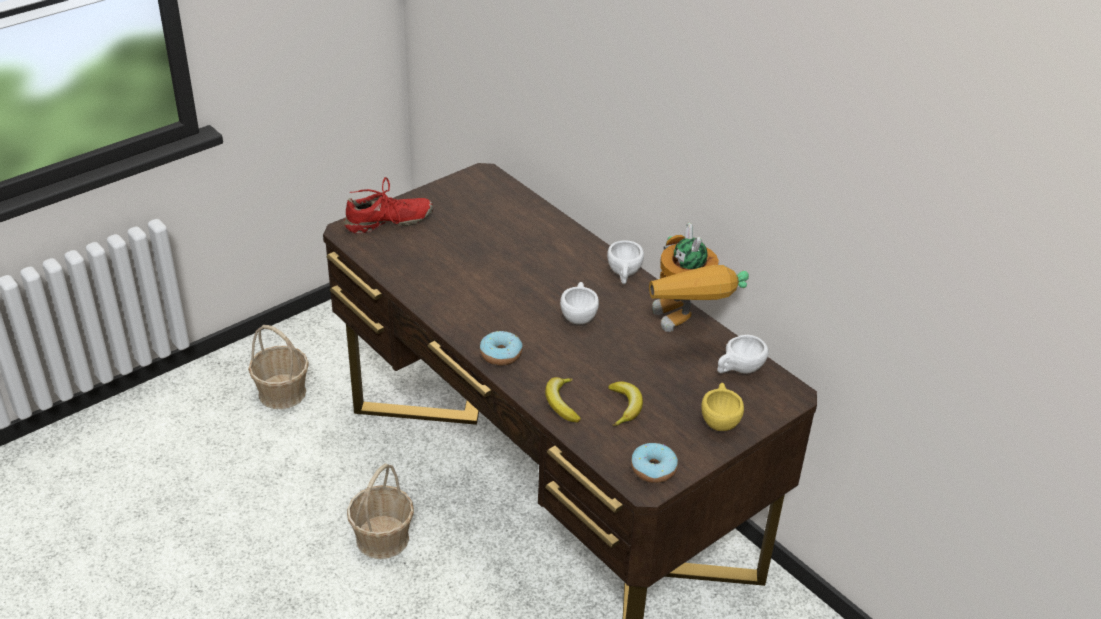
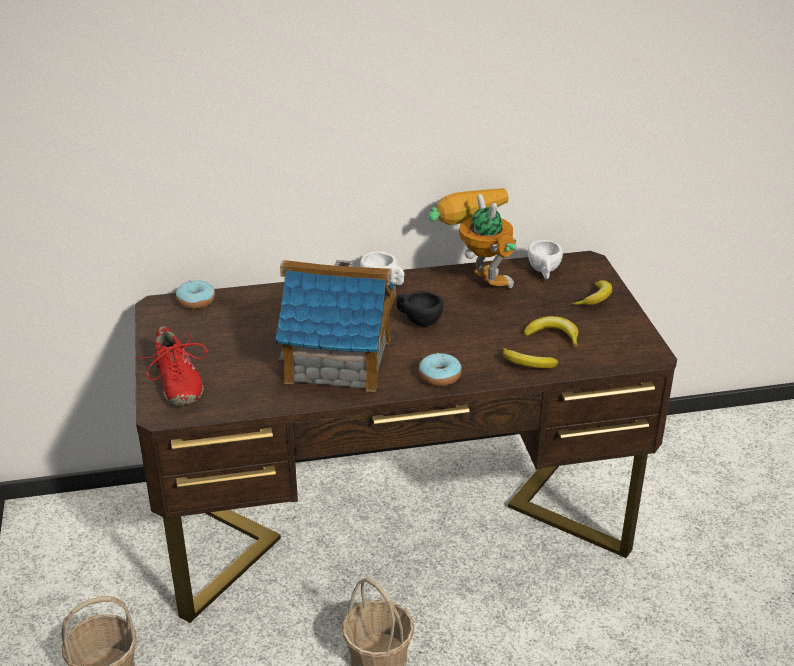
camera: 60 degrees left, 5 degrees down
(388, 222) = (176, 383): red shoe -> red shoe turned 150 degrees clockwise
(480, 291) = (339, 360): none -> toy house
(578, 315) = (418, 320): white cup -> black cup
(653, 469) = (635, 346): donut -> donut (196, 301)
(685, 327) = (476, 277): toy robot -> toy robot turned 135 degrees counterclockwise
(719, 419) = (595, 299): yellow cup -> banana

